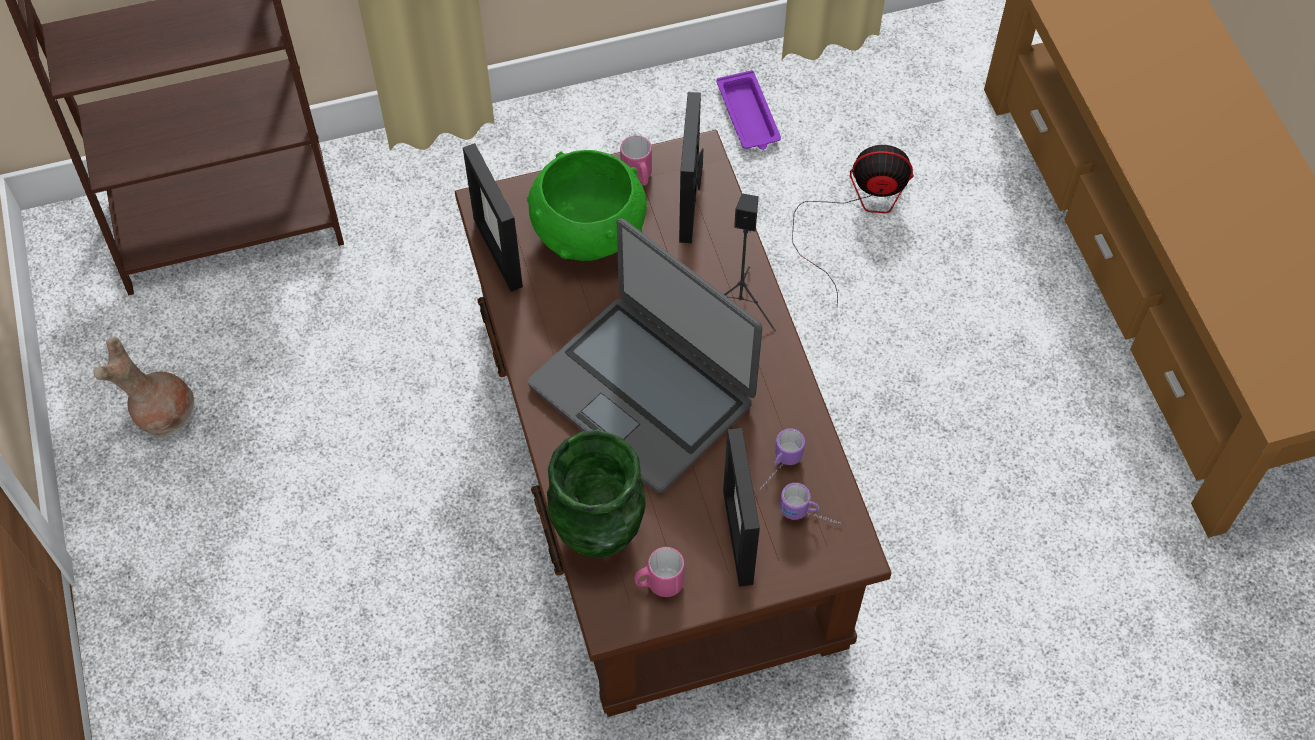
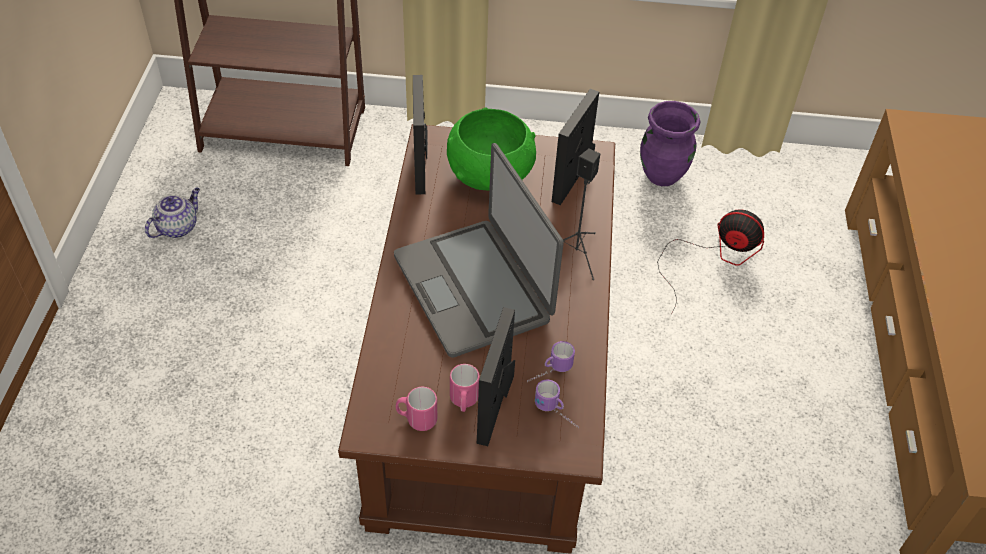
camera: 20 degrees right, 10 degrees down
(164, 414) = (178, 227): brown vase -> teapot
(600, 531) = (392, 367): green vase -> none
(638, 176) = (543, 153): pink mug -> pink mug (464, 401)
(748, 116) = (662, 175): purple tray -> purple vase

